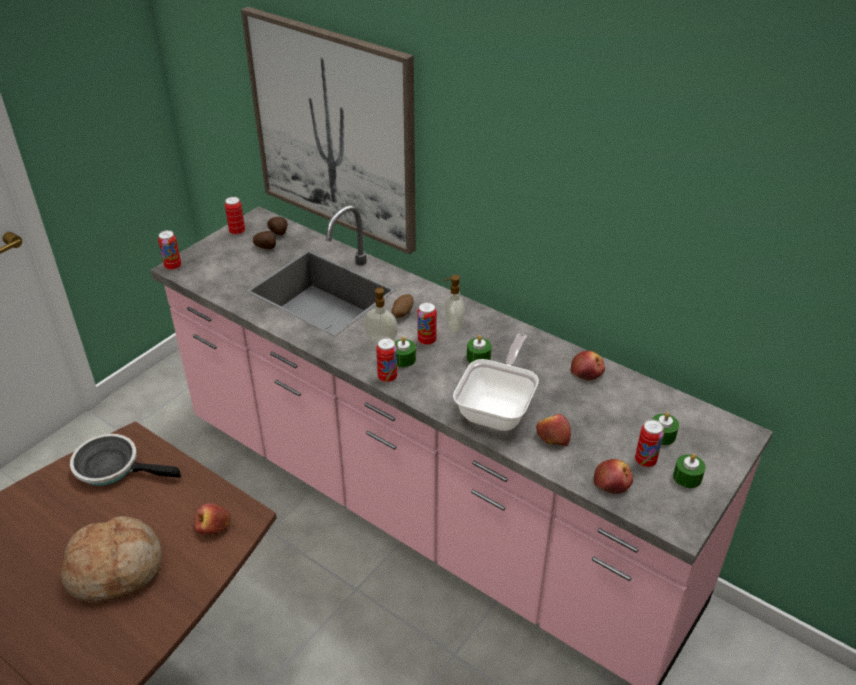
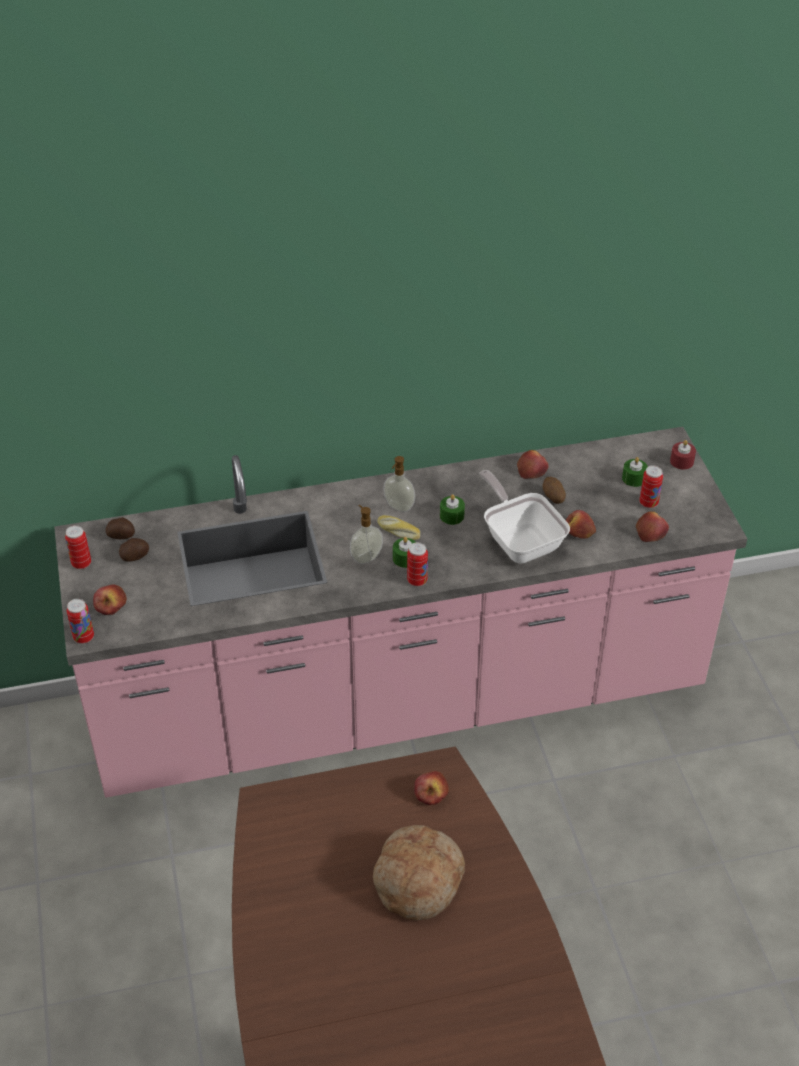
camera: 50 degrees left, 5 degrees up
(113, 467) = (287, 830): frying pan -> none
(212, 261) = (111, 605): none -> apple
(333, 130) = (168, 393): picture -> none
(402, 313) = (345, 525): potato -> potato (553, 497)
(427, 340) = (398, 532): can -> bread
(687, 477) = (682, 494): green candle -> none
(727, 454) = (681, 461): none -> red candle

